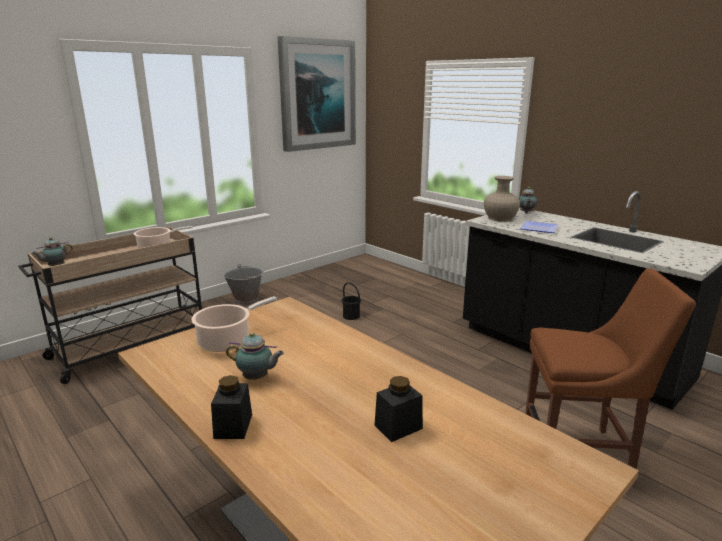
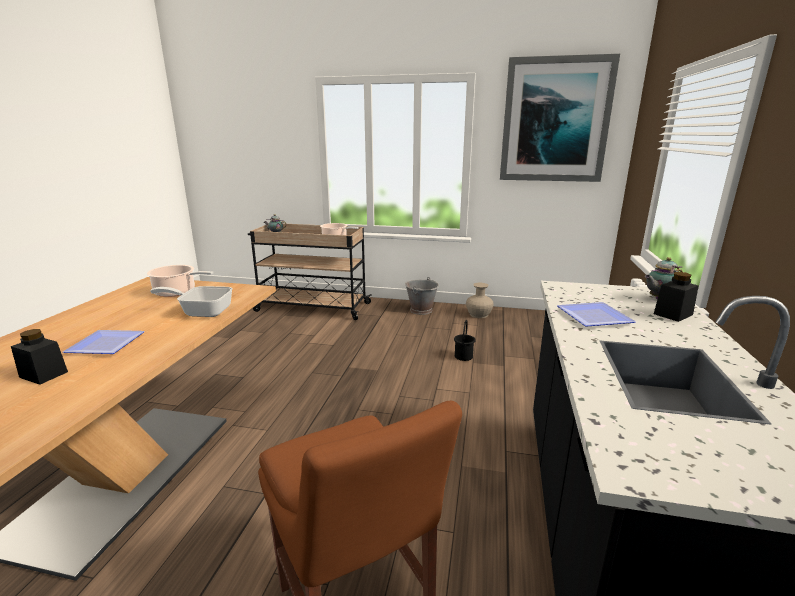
camera: 55 degrees right, 0 degrees up
(233, 426) = (49, 326): black jar -> black jar (673, 314)
(257, 378) = (120, 314): teapot -> none
(316, 336) = (202, 311): none -> frying pan
(351, 392) = (103, 345): none -> plate
(500, 218) = (592, 291): beige vase -> beige vase (478, 314)

